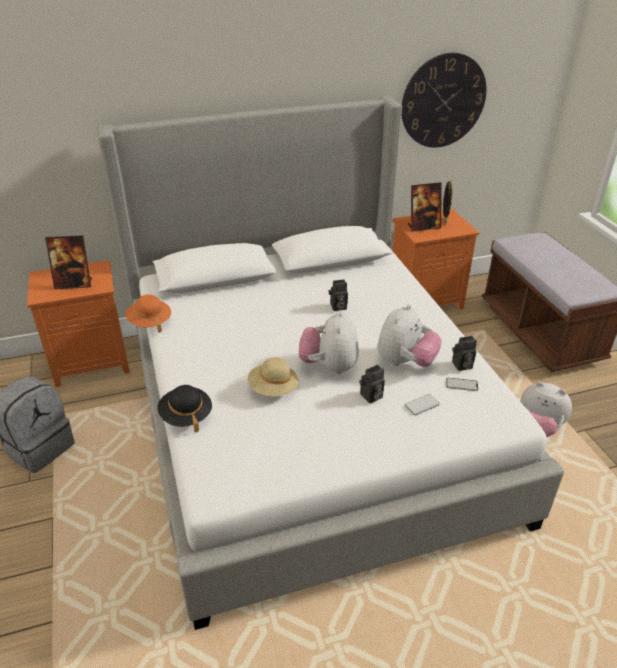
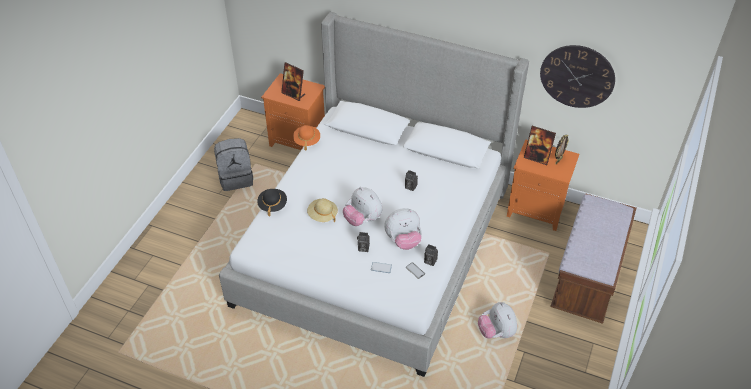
camera: 40 degrees right, 10 degrees up
(329, 366) = (363, 219): plush toy -> plush toy turned 90 degrees counterclockwise

